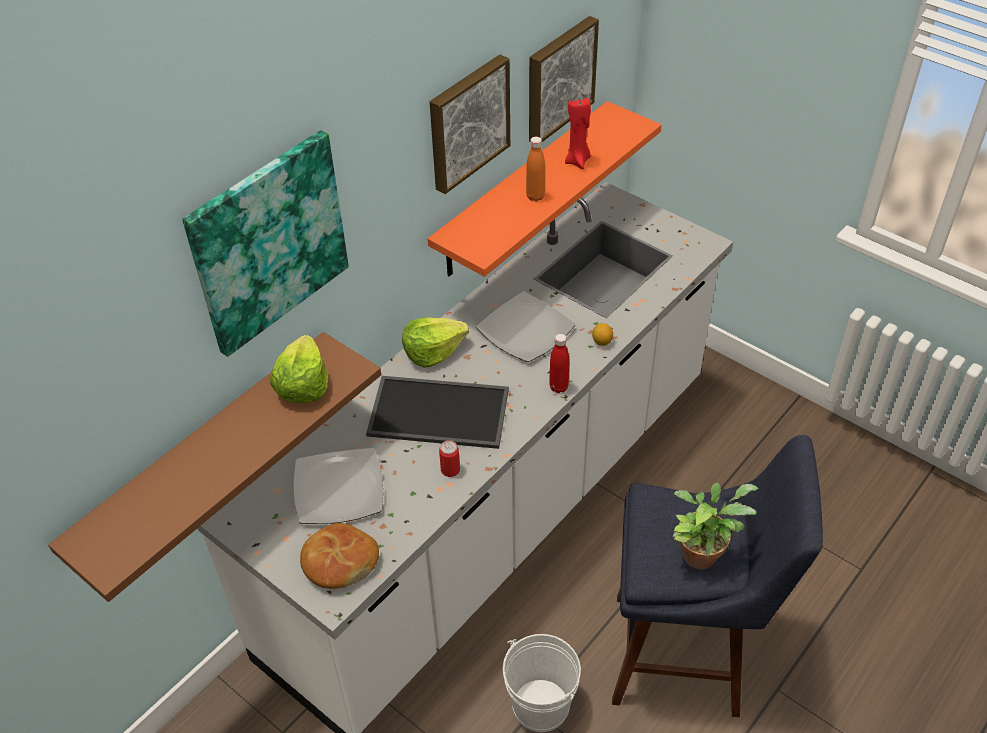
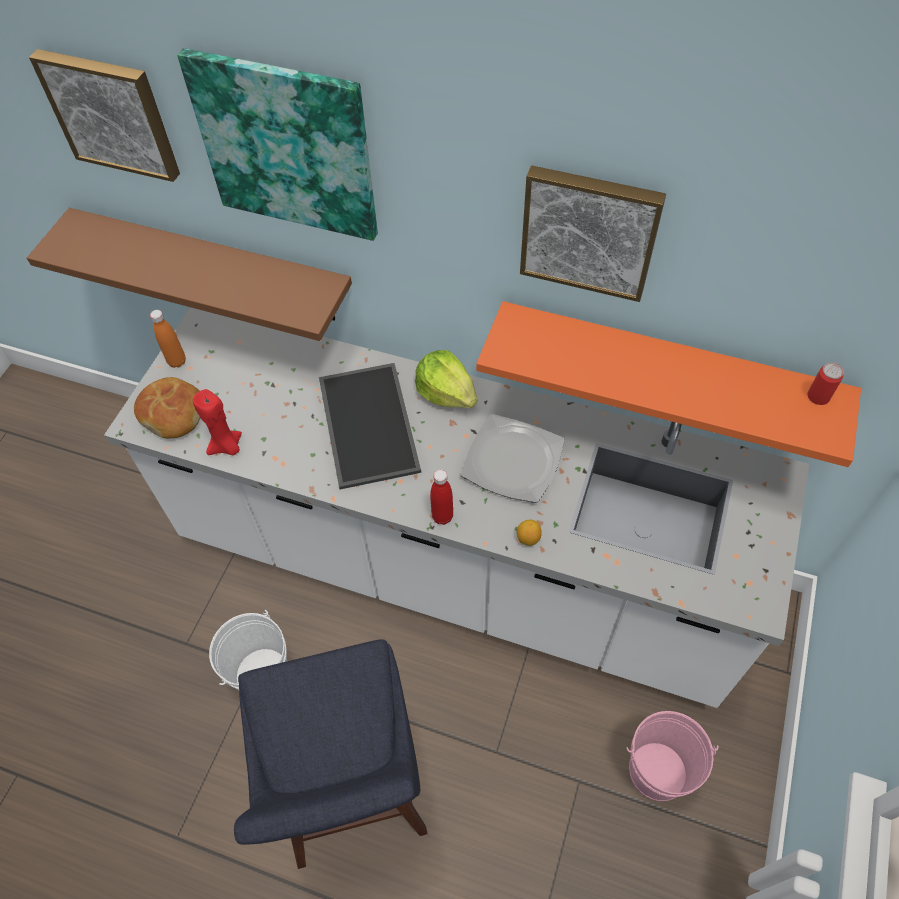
camera: 70 degrees right, 10 degrees up
(302, 385) = (276, 287): lettuce -> none
(338, 490) = (251, 383): plate -> none
(450, 470) = (300, 458): can -> can (818, 396)
(535, 196) = (622, 370): orange bottle -> orange bottle (177, 361)
(558, 79) = (772, 297): picture -> picture (111, 113)
(578, 161) = (714, 392): red candle -> red candle (227, 447)
(702, 552) = (304, 733): potted plant -> none
(729, 436) = (657, 771): none -> pink bucket

